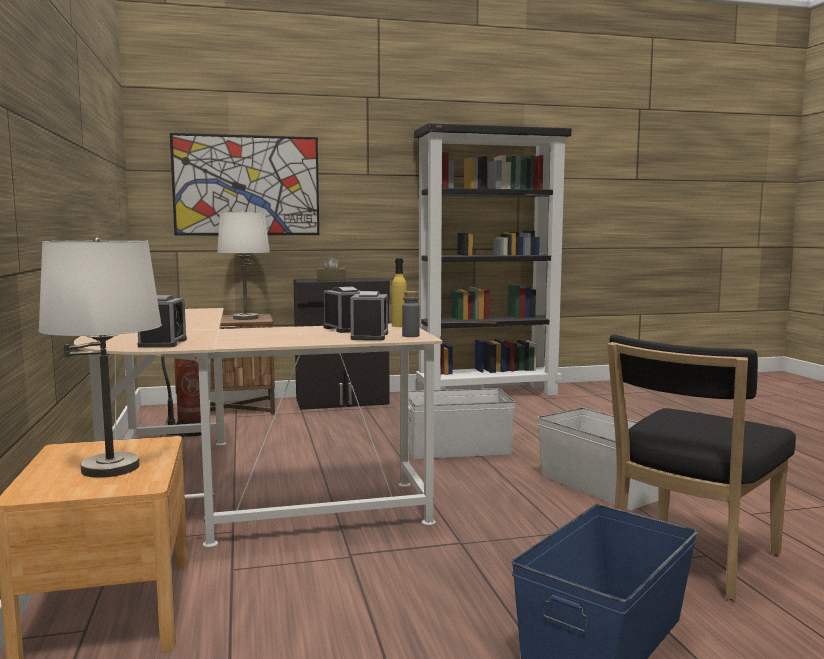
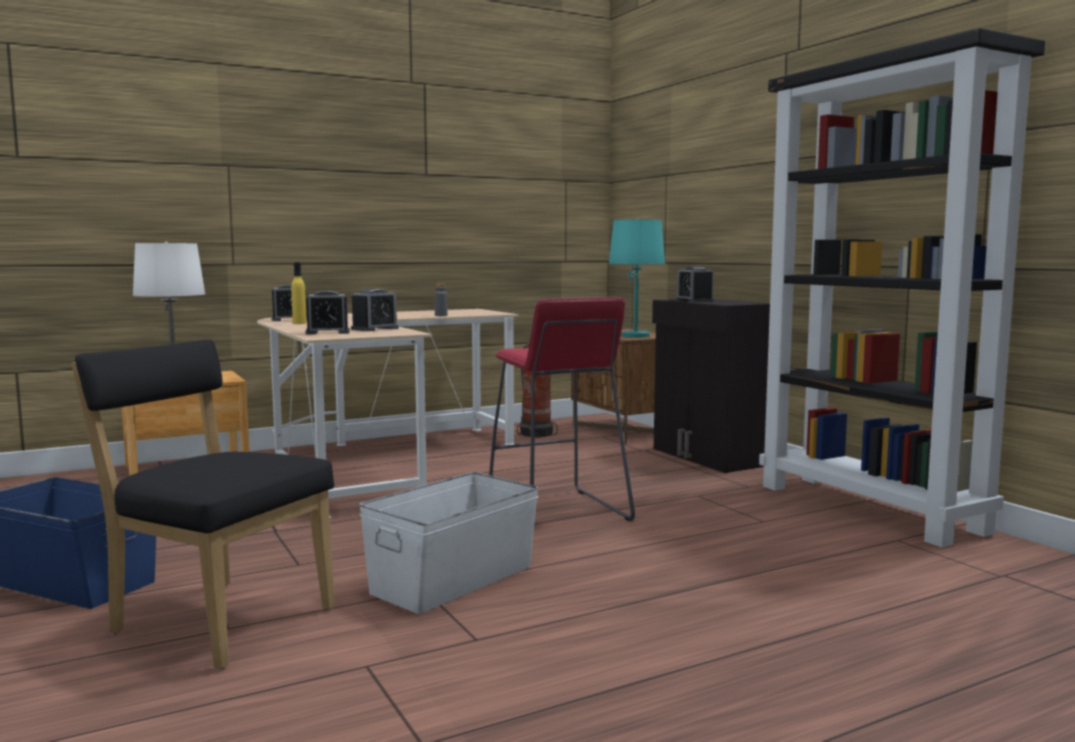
camera: 75 degrees right, 0 degrees up
(245, 318) = (635, 336): white table lamp -> turquoise table lamp
(246, 185) = (677, 189): picture -> none
(331, 280) = (694, 300): brown tissue box -> alarm clock
(399, 326) = (403, 333): yellow bottle -> yellow bottle (299, 323)
(410, 336) = (332, 336): grey bottle -> grey bottle (441, 315)
(458, 449) = (556, 512): white storage box -> red stool

